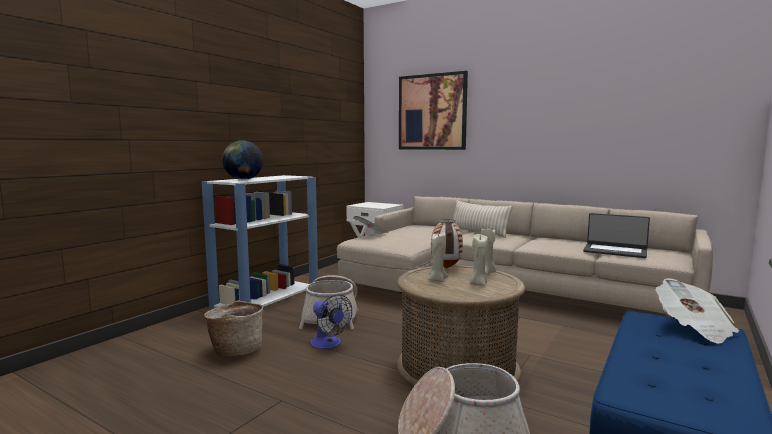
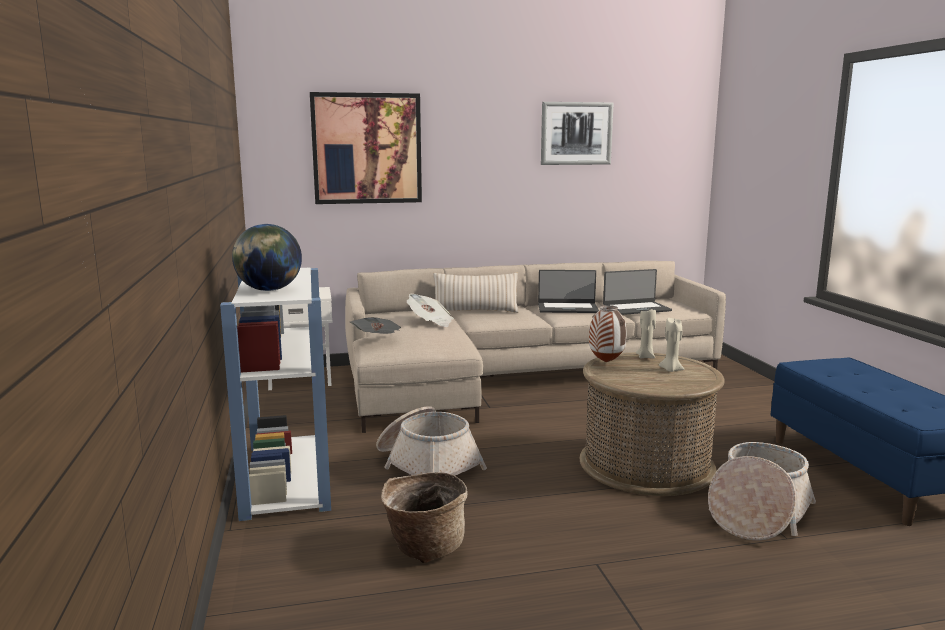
camera: 45 degrees left, 5 degrees up
(329, 344) = (501, 494): fan -> none
(437, 280) = (635, 376): beige candle -> none
(553, 241) = (567, 308): none -> laptop
(597, 92) = (576, 133): none -> picture
(694, 328) = (835, 364): newspaper -> newspaper (430, 323)

